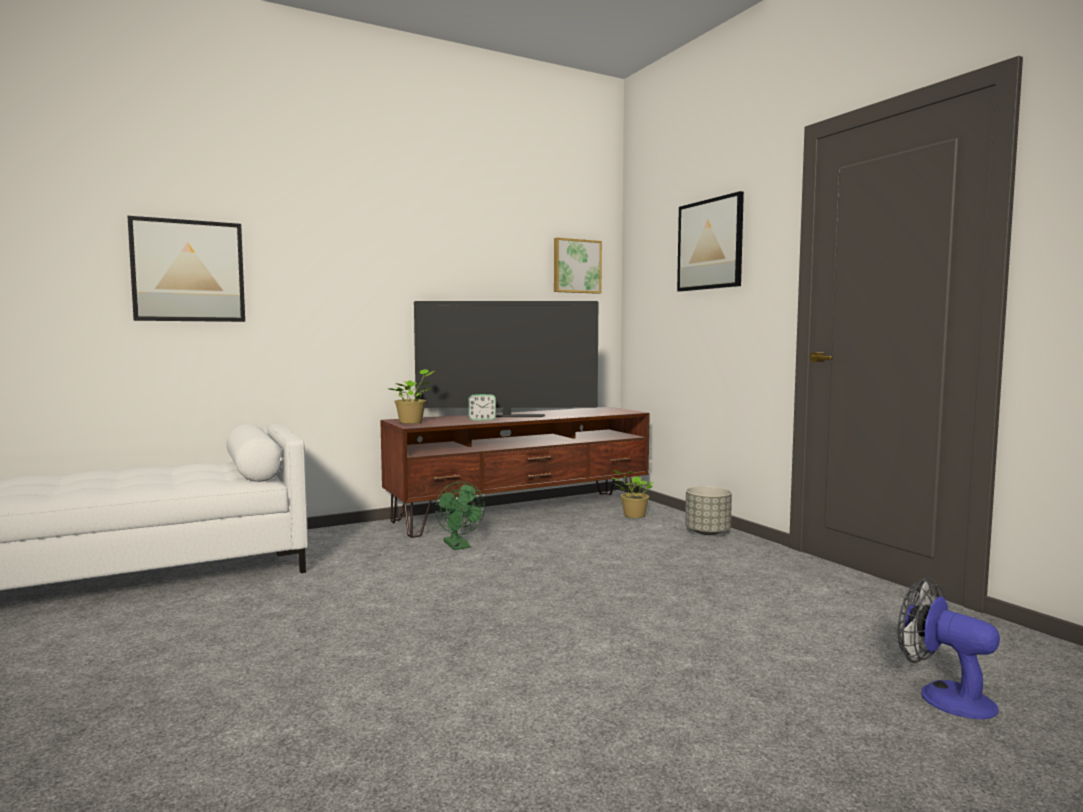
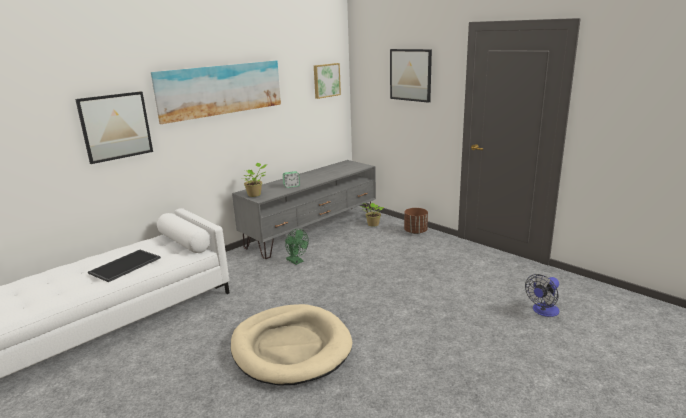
camera: 15 degrees left, 15 degrees up
(123, 481) = (125, 266): none -> tray
(323, 667) = (291, 347): none -> beige dog bed
(380, 246) = (220, 89): none -> picture
(506, 416) = (301, 180): television -> none
(522, 512) = (312, 230): brown tv stand -> grey tv stand
(708, 532) = (415, 232): grey planter -> brown planter
(944, 696) = (543, 311): fan -> fan turned 75 degrees counterclockwise

